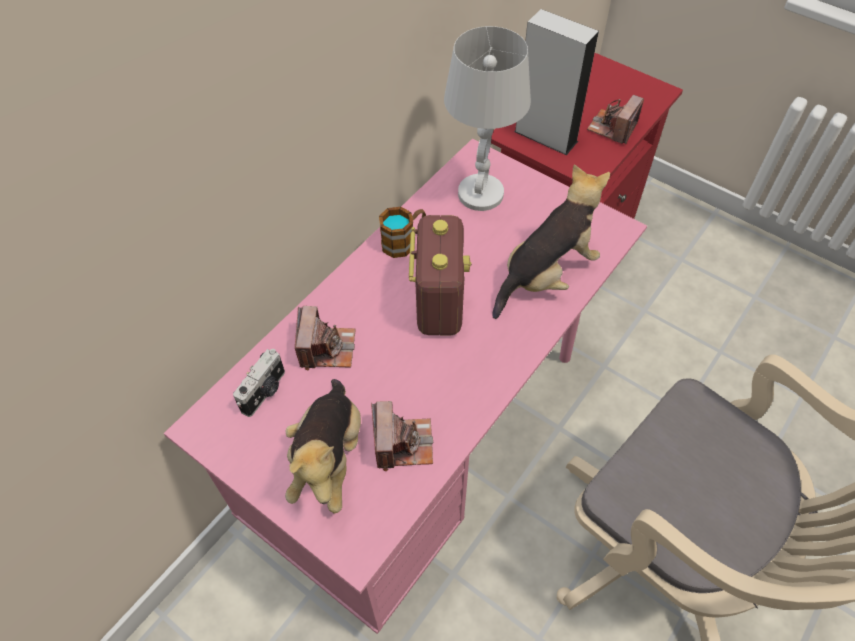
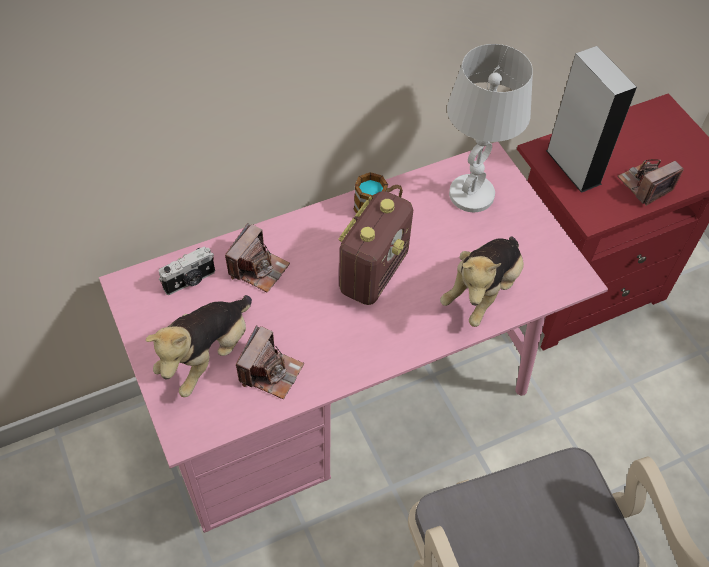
camera: 25 degrees right, 0 degrees up
(546, 275) = (482, 291): plush toy -> plush toy turned 135 degrees clockwise

